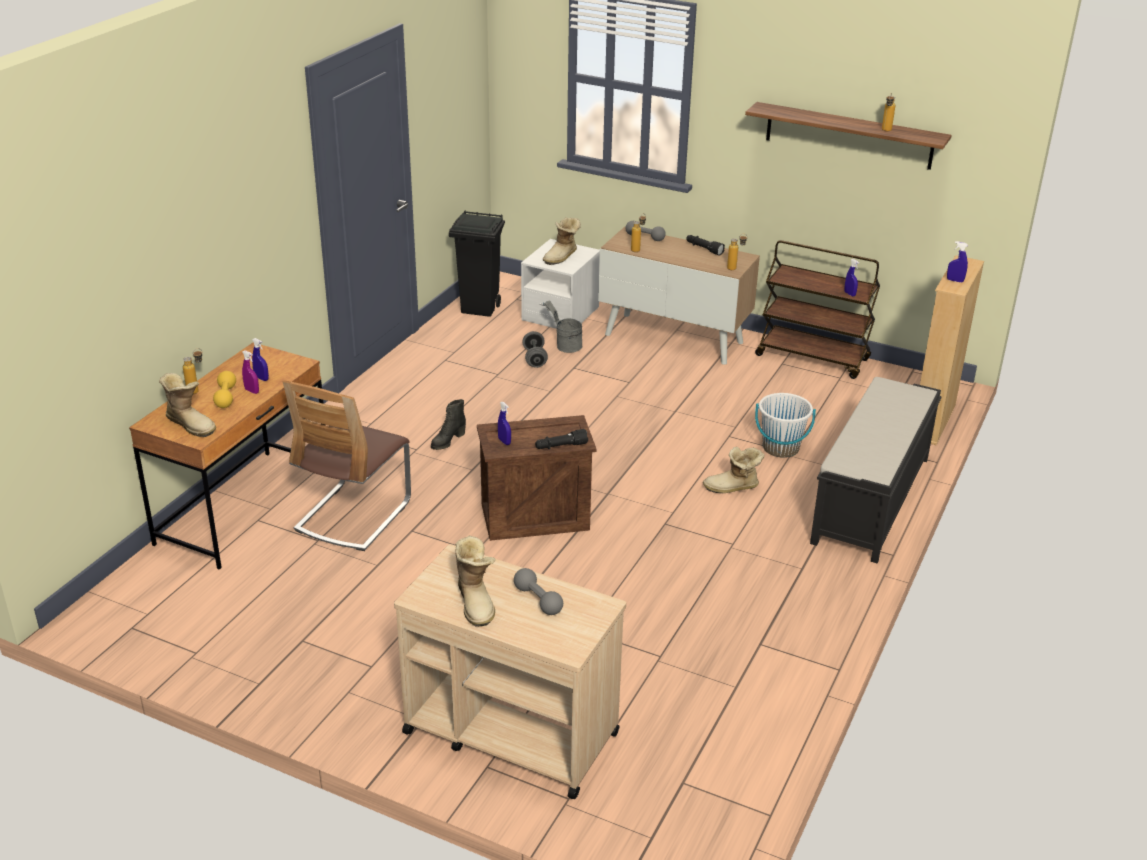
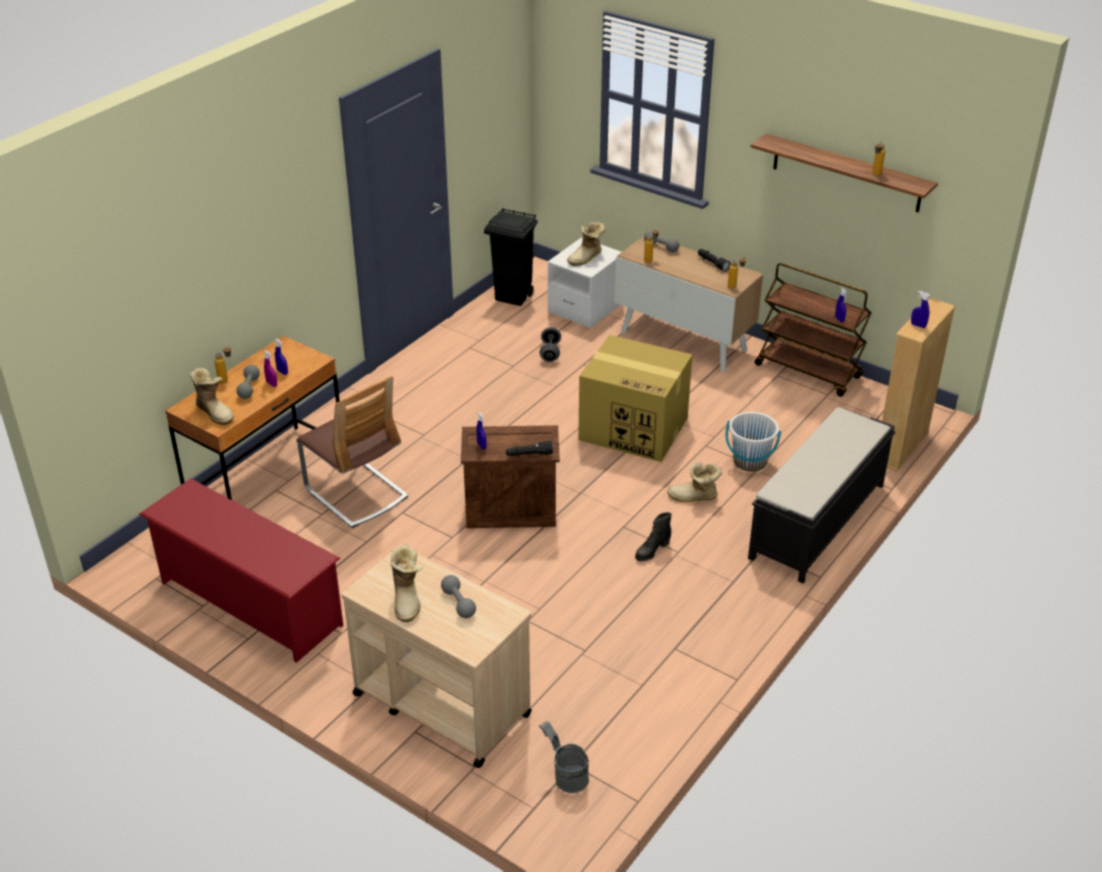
camera: 10 degrees right, 5 degrees up
(226, 397) = (249, 388): yellow dumbbell -> grey dumbbell
(253, 644) = (249, 603): none -> red shoe rack
(353, 515) = (356, 493): chair -> chair turned 75 degrees counterclockwise
(447, 441) = (453, 429): black boot -> black boot (652, 551)
(565, 346) = (581, 341): grey bucket -> grey bucket (566, 776)
(648, 425) = (635, 429): none -> cardboard box

